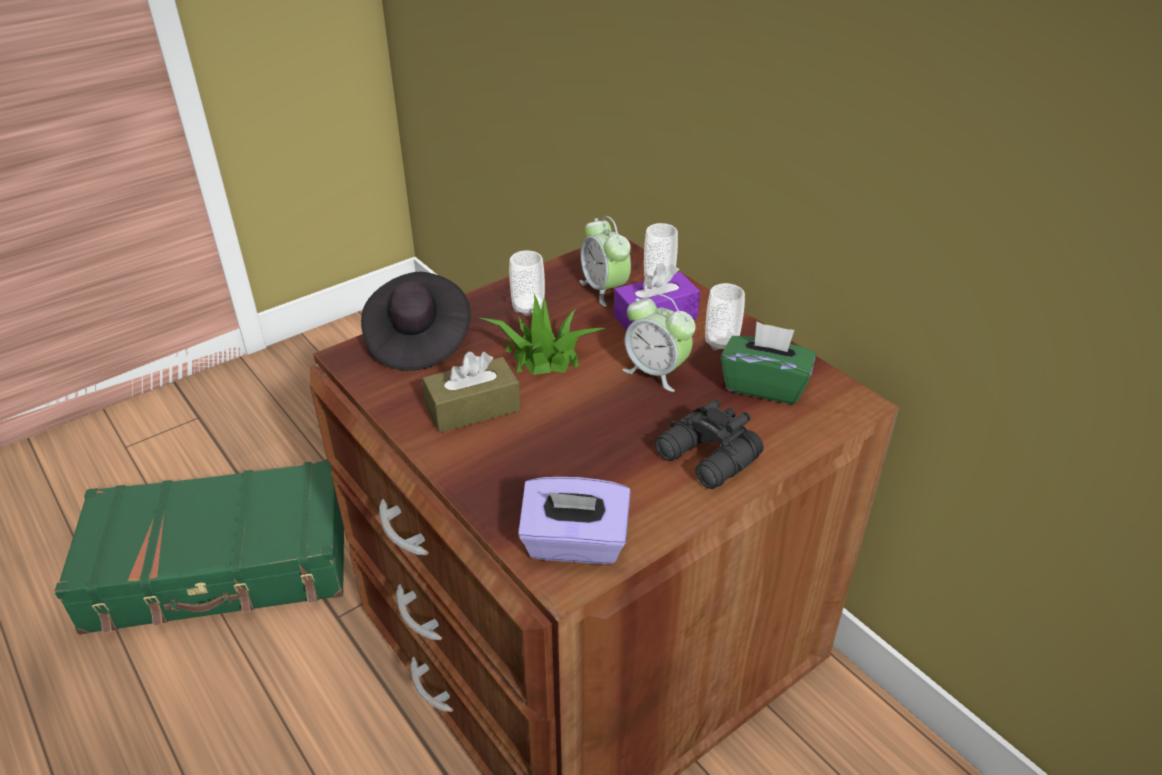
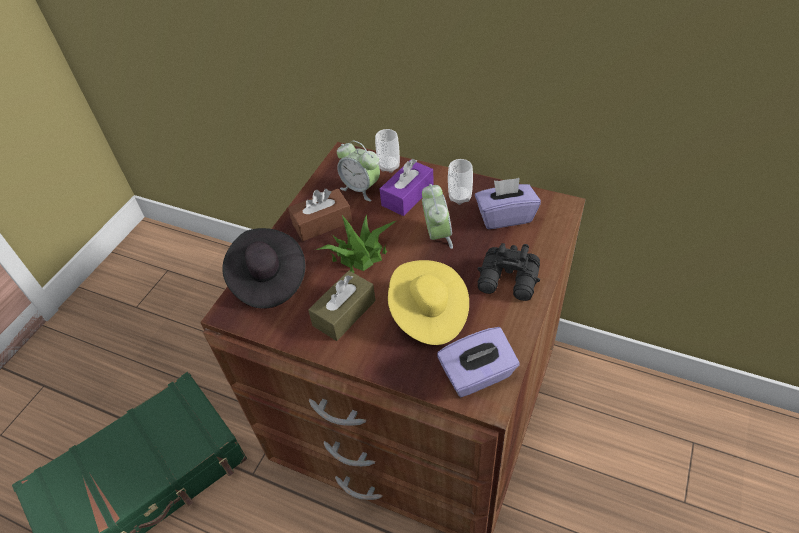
camera: 25 degrees left, 10 degrees up
(528, 308) = (322, 223): cup -> brown tissue box
(571, 451) = (428, 314): none -> yellow hat
(656, 372) = (437, 235): alarm clock -> alarm clock turned 105 degrees counterclockwise
(764, 385) = (505, 216): green tissue box -> purple tissue box

